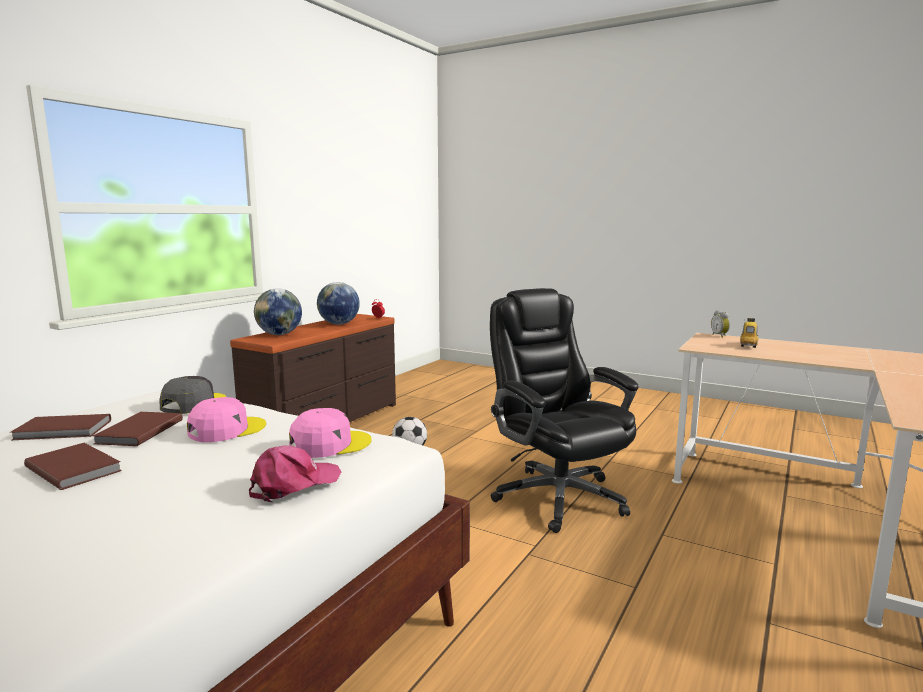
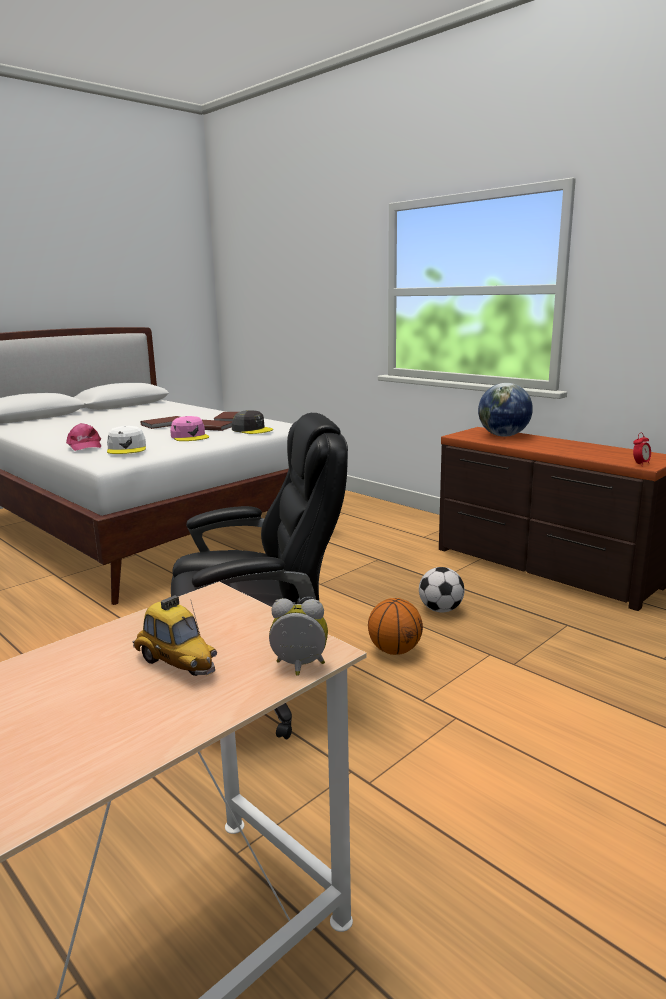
camera: 105 degrees right, 5 degrees up
(329, 444) = (127, 448): pink cap -> white cap
(339, 324) = (579, 450): globe -> none
(479, 460) = (395, 650): none -> basketball

